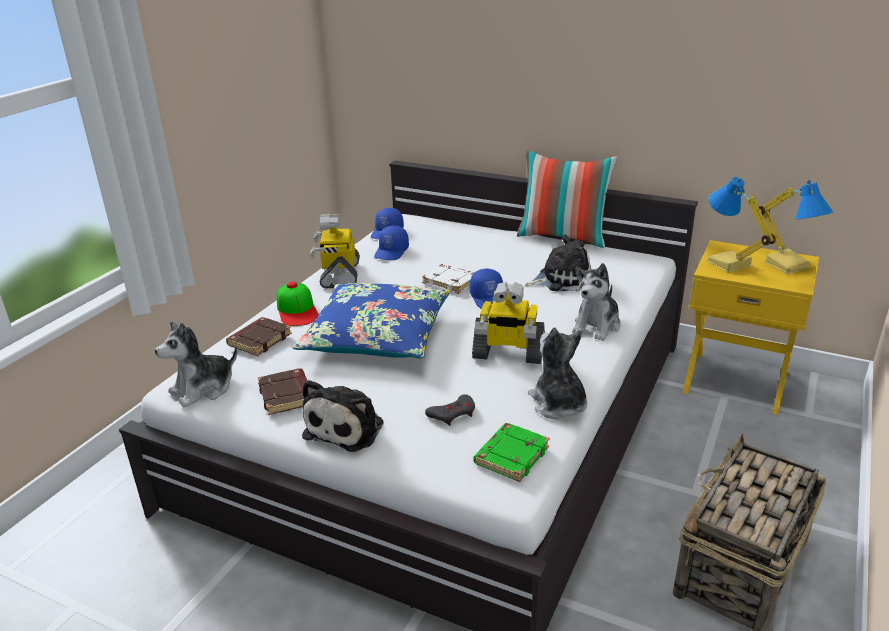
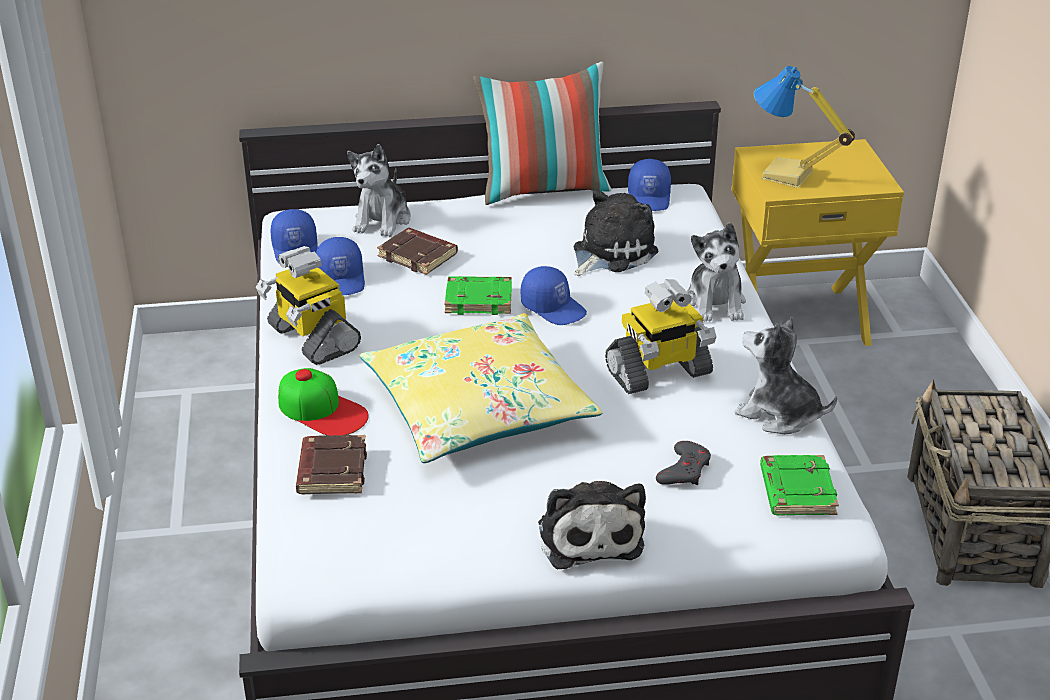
camera: 35 degrees left, 5 degrees up
(203, 389) = (341, 565): plush toy -> plush toy (382, 220)
(287, 396) = (468, 527): brown book -> brown book (419, 256)
(377, 336) = (478, 407): blue pillow -> yellow pillow
(451, 282) = (479, 300): white book -> green book
(625, 257) = (650, 197): none -> blue cap
(787, 264) = (845, 159): table lamp -> none

